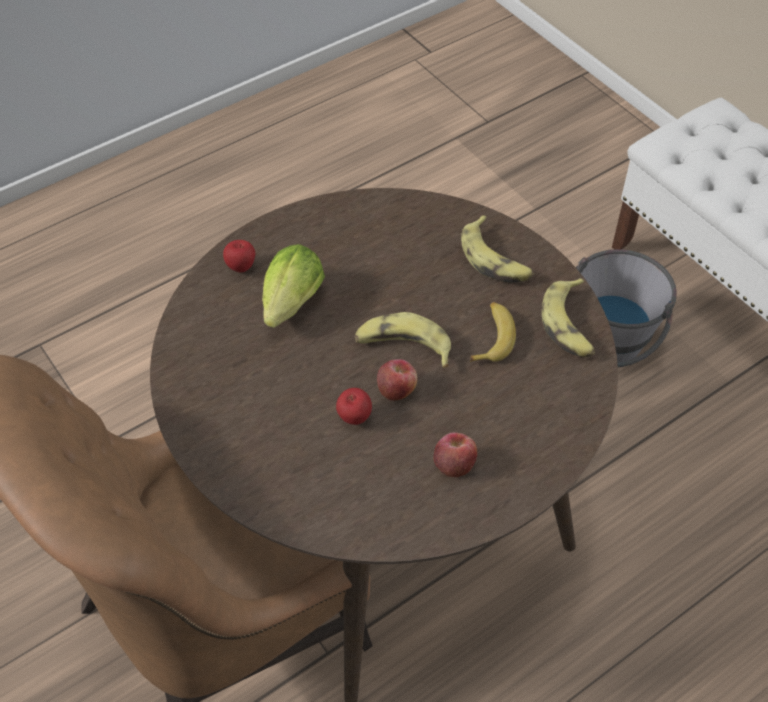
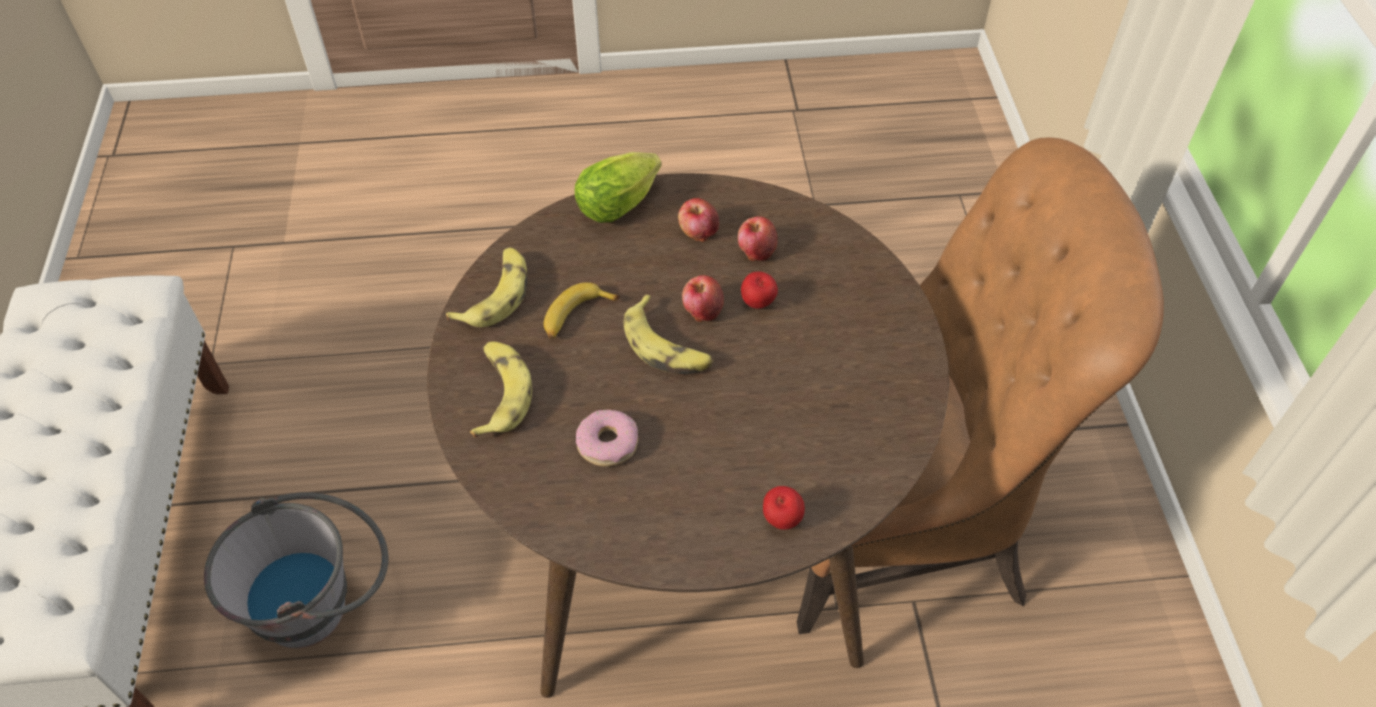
camera: 150 degrees left, 0 degrees up
(290, 307) = (754, 442): lettuce -> lettuce (621, 202)
(388, 470) = (756, 250): none -> apple
(393, 261) = (608, 444): none -> donut

